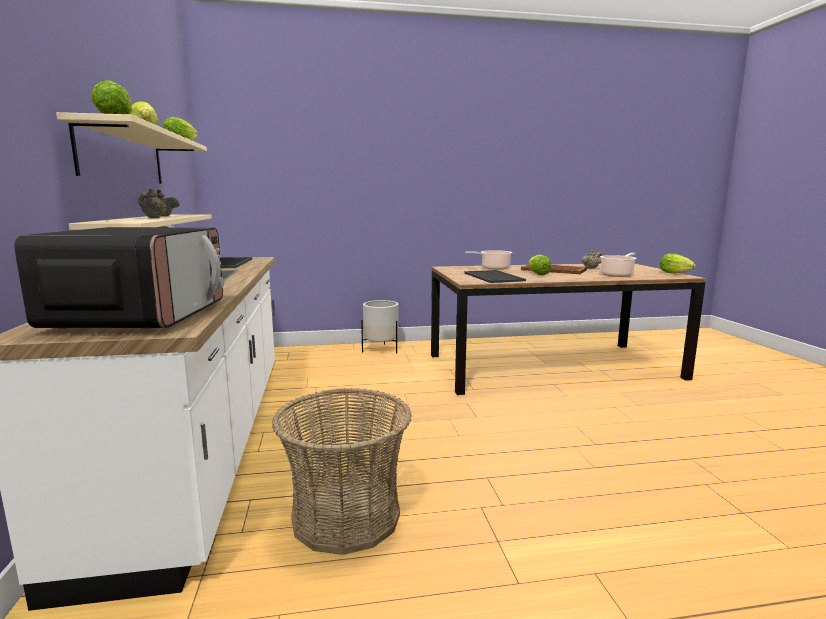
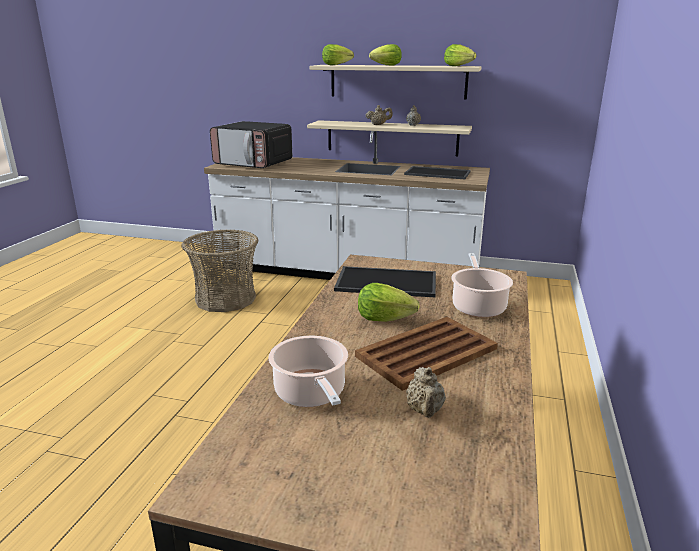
camera: 115 degrees right, 10 degrees up
(381, 350) = (548, 369): white planter -> none
(674, 273) = (248, 503): lettuce -> none

